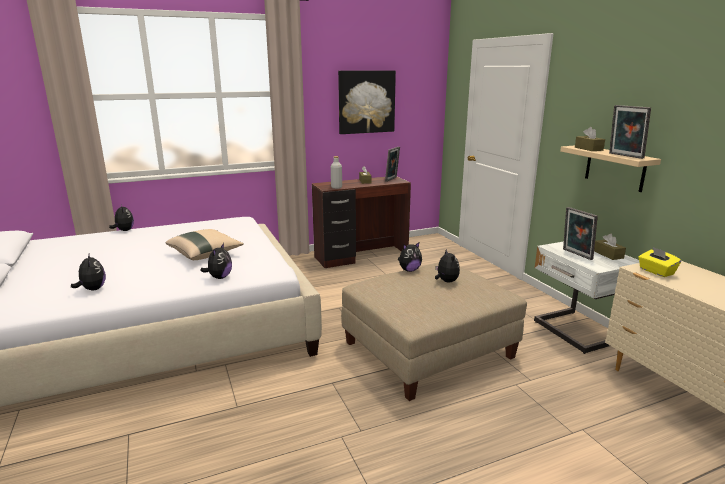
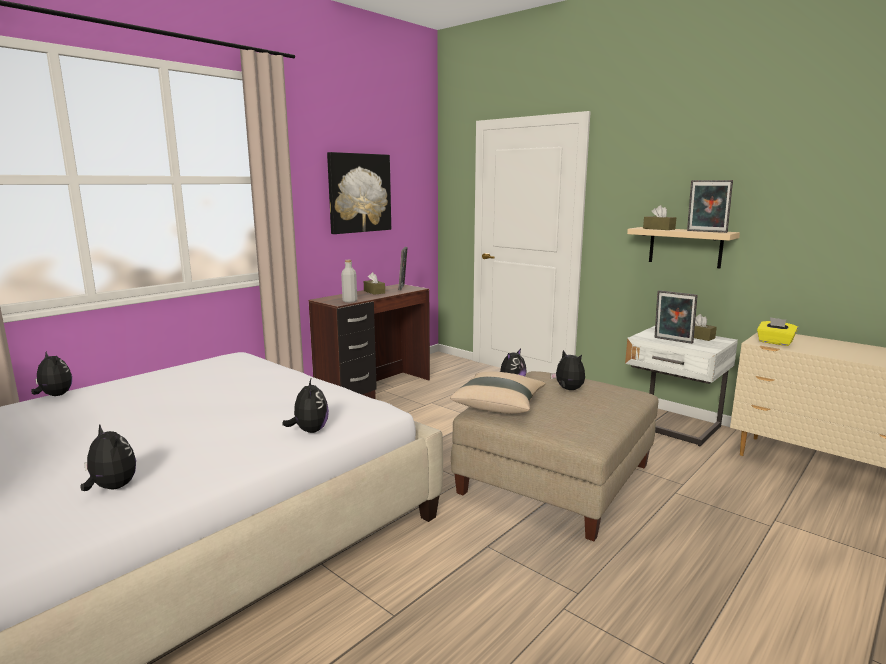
camera: 25 degrees left, 5 degrees down
(205, 254) = (246, 406): beige pillow -> beige pillow (499, 405)

